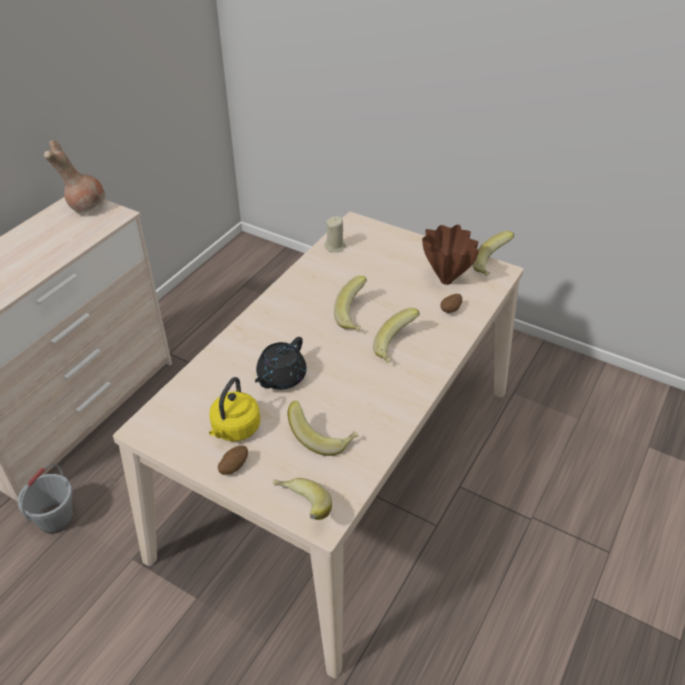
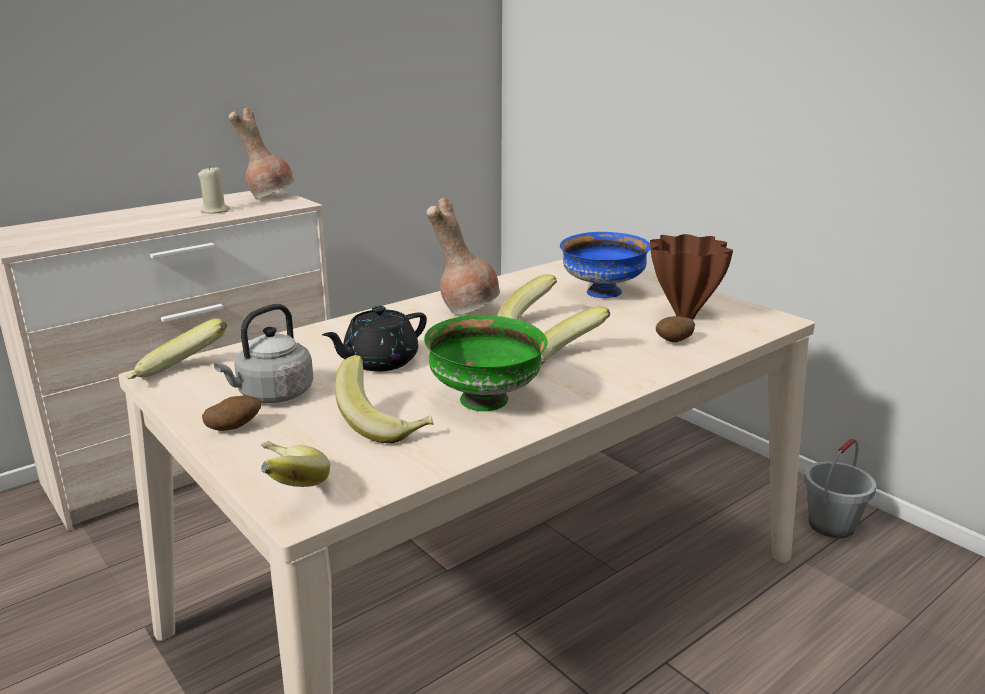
camera: 20 degrees right, 20 degrees down
(55, 519) = (92, 557): grey bucket -> grey bucket (831, 525)
(235, 429) = (272, 395): yellow kettle -> grey kettle
(303, 303) = (467, 309): none -> brown vase
(335, 246) = (548, 273): beige candle -> beige candle (215, 211)
(369, 399) = (486, 401): none -> green bowl
(383, 264) = (603, 293): none -> blue bowl
(492, 266) = (766, 314): banana -> banana (180, 375)

